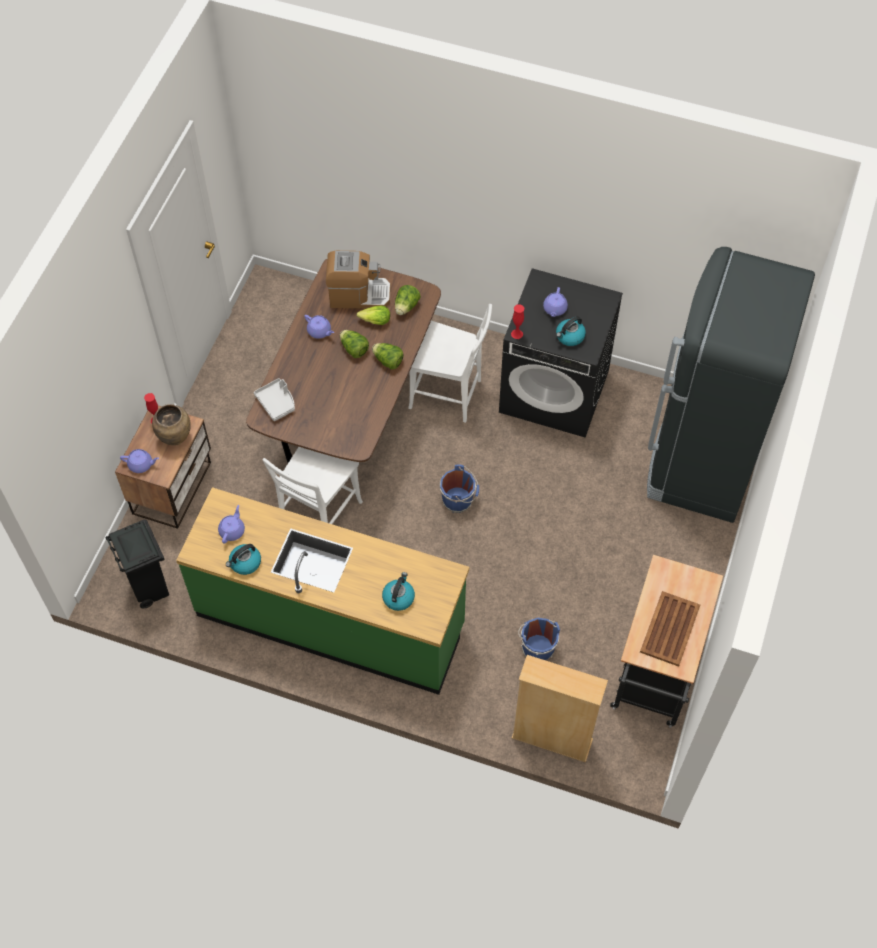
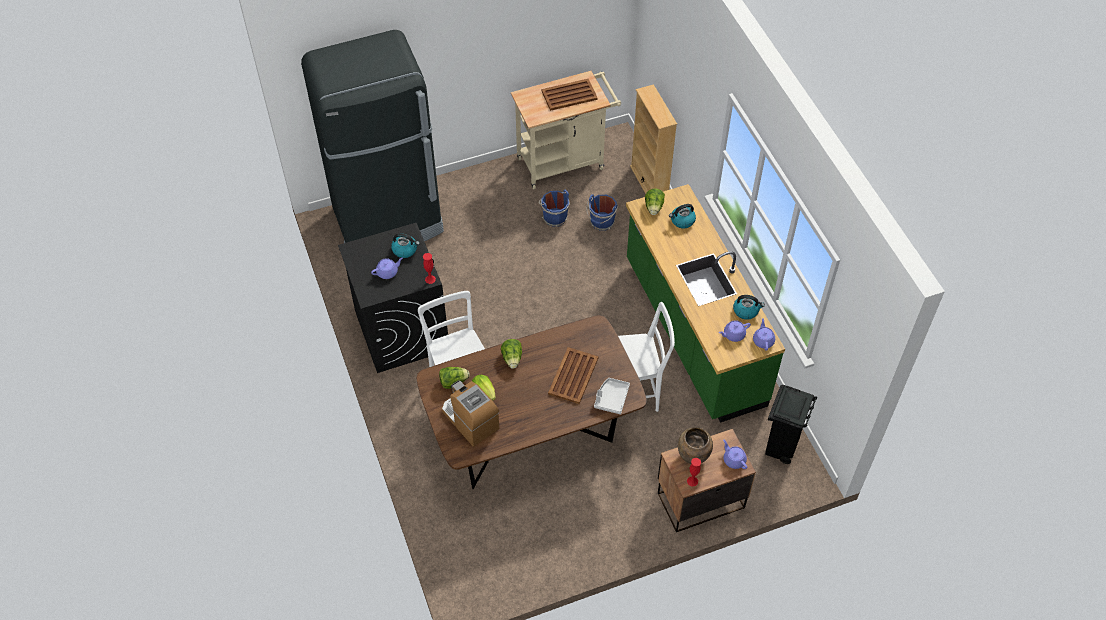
camera: 130 degrees left, 5 degrees down
(319, 331) = (526, 419): purple teapot -> purple teapot (763, 340)
(326, 391) = (573, 376): none -> brown tray
(354, 349) = (522, 386): lettuce -> lettuce (654, 208)
(459, 500) = (540, 326): blue bucket -> blue bucket (554, 217)
(654, 679) = (565, 161): black cart -> beige cart

